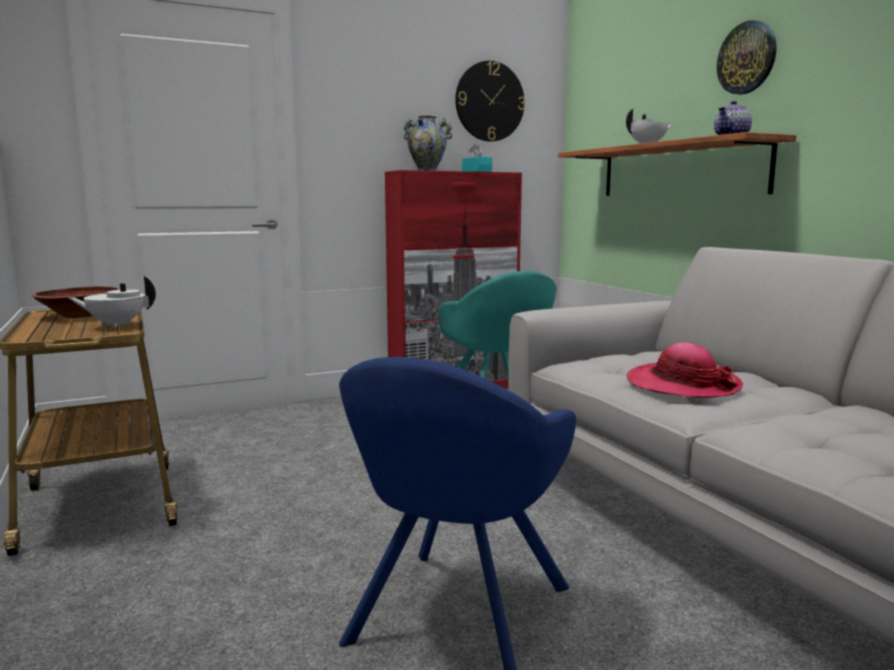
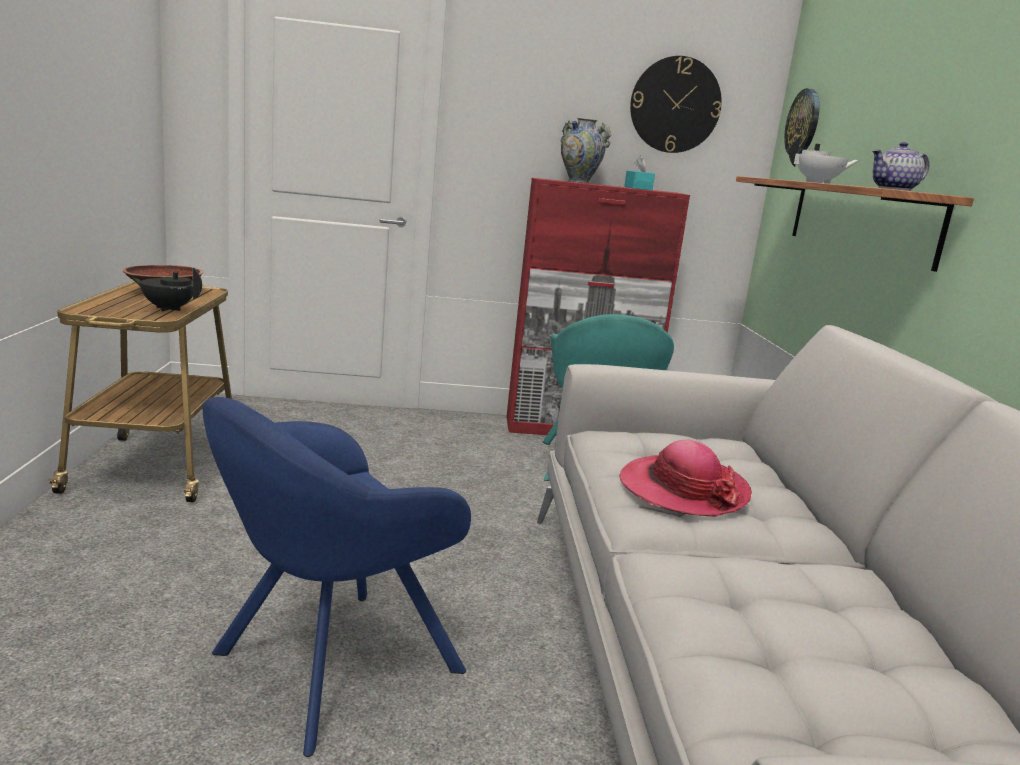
camera: 20 degrees right, 5 degrees up
(116, 324) = (168, 309): white teapot -> black teapot
(747, 58) = (947, 84): wall clock -> wall clock (803, 123)

